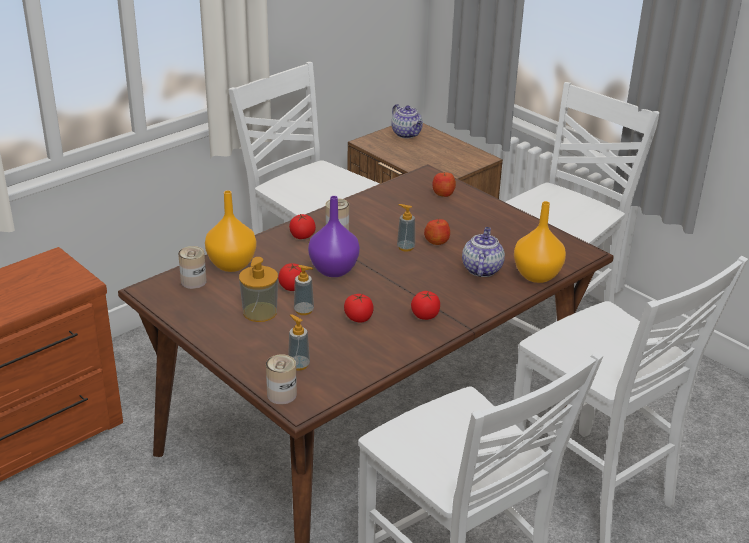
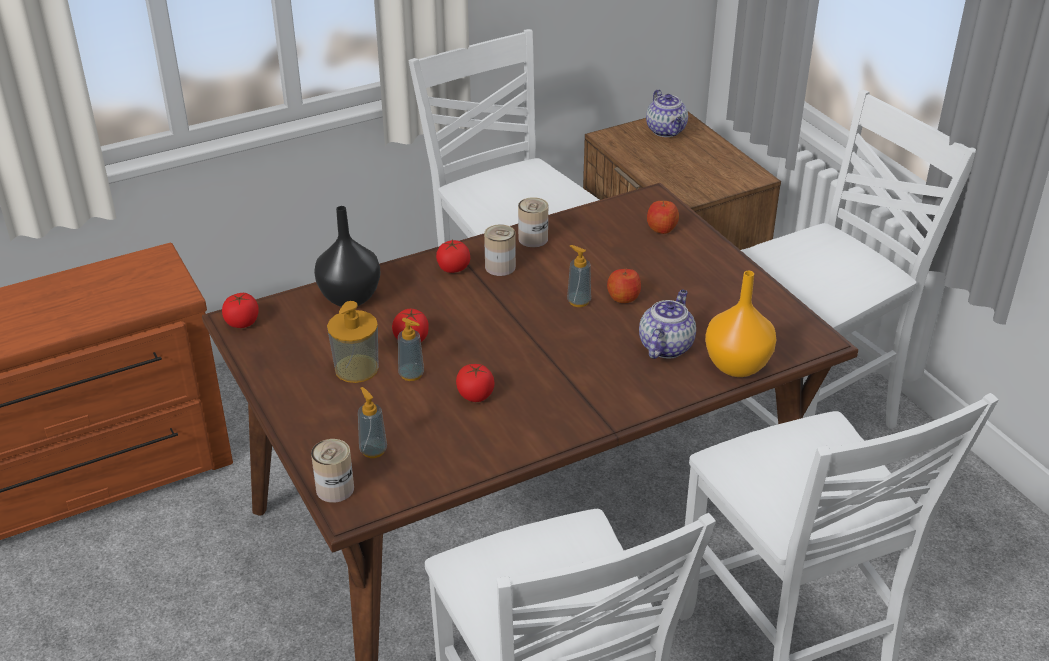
camera: 15 degrees right, 5 degrees up
(193, 281) = (294, 315): can -> can (533, 239)
(230, 264) = (348, 297): orange vase -> black vase
(333, 270) = (472, 322): purple vase -> none
(425, 315) = (563, 403): tomato -> tomato (242, 322)

